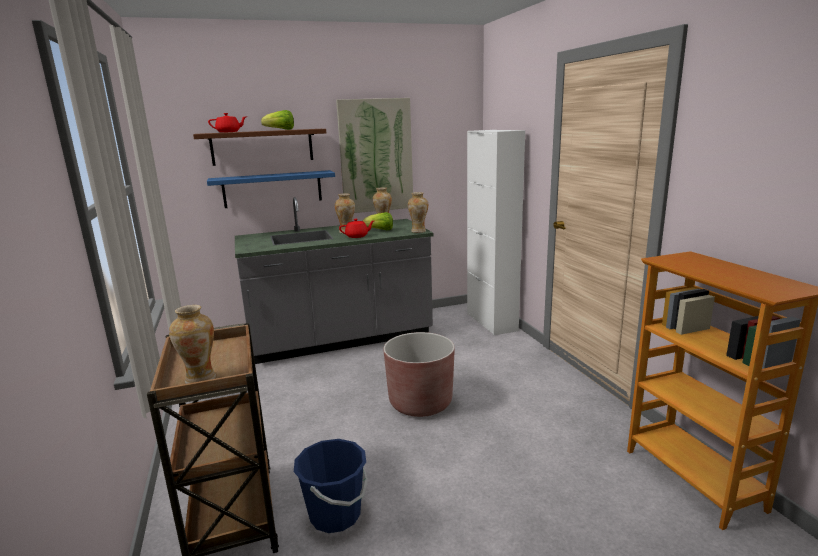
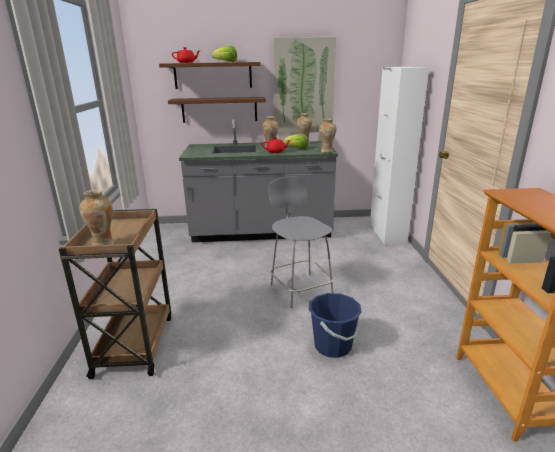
camera: 15 degrees right, 5 degrees up
(272, 189) = (219, 109): blue shelf -> brown shelf
(335, 514) = (202, 359): blue bucket -> blue bucket (333, 346)
(420, 403) = (300, 289): brown planter -> grey chair

